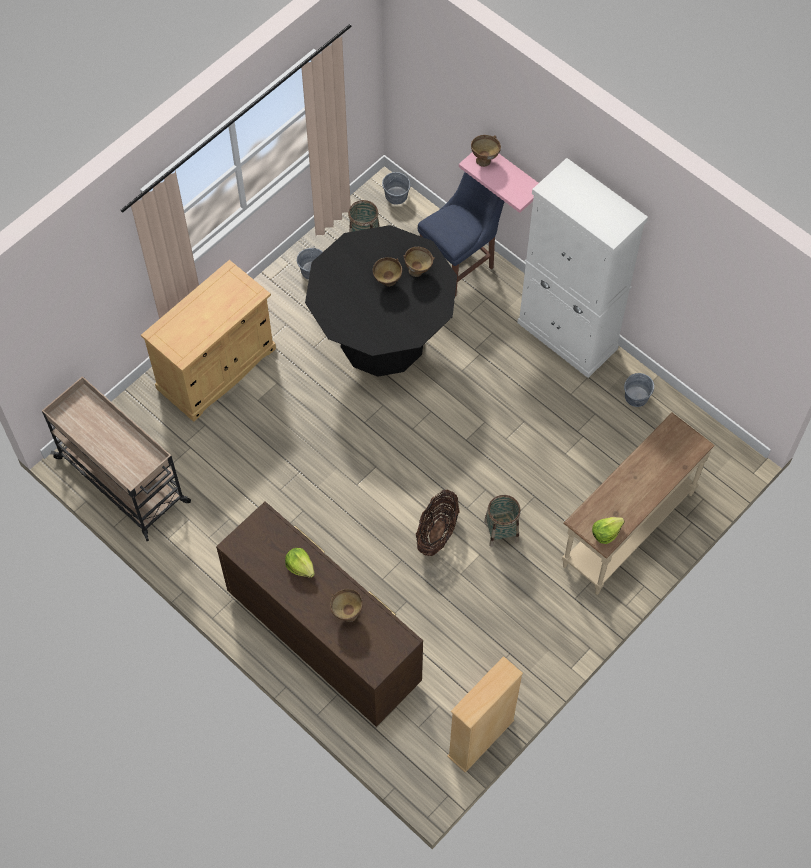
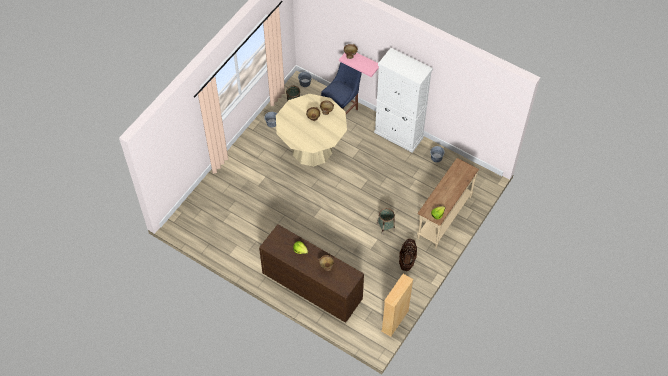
camera: 10 degrees left, 5 degrees down
(123, 481) = (201, 232): beige cart -> none
(216, 369) = (235, 174): beige cabinet -> none
(382, 339) = (312, 149): black dining table -> beige dining table
(437, 532) = (355, 232): basket -> basket (407, 260)

